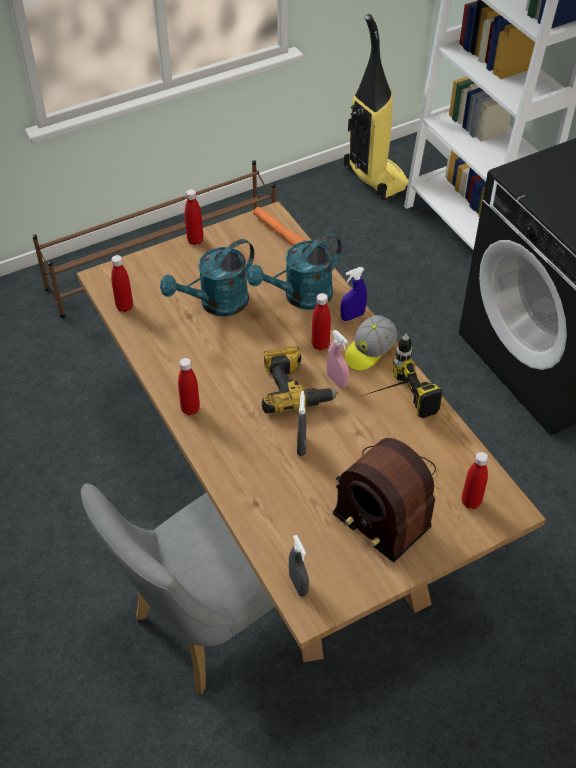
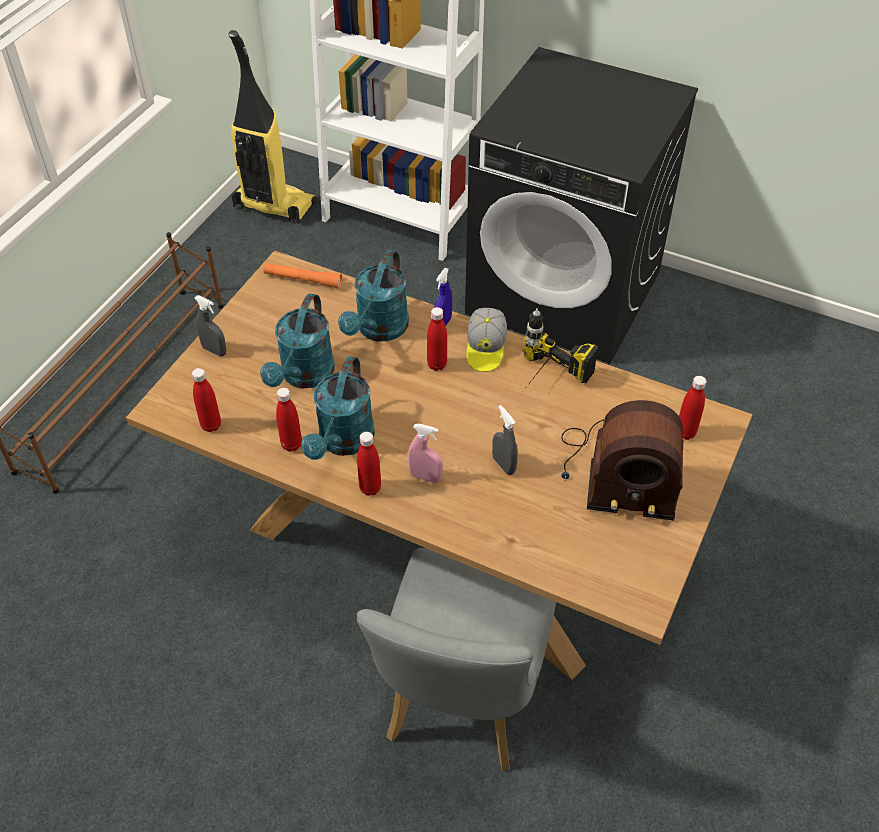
camera: 35 degrees left, 0 degrees up
(195, 240) = (225, 326): red bottle -> red bottle (291, 444)
(201, 366) = (343, 442): none -> turquoise watering can
(294, 388) = (450, 416): power drill -> none
(298, 584) = (613, 589): grey spray bottle -> grey spray bottle (214, 350)
(337, 381) = (481, 390): pink spray bottle -> pink spray bottle (425, 477)

